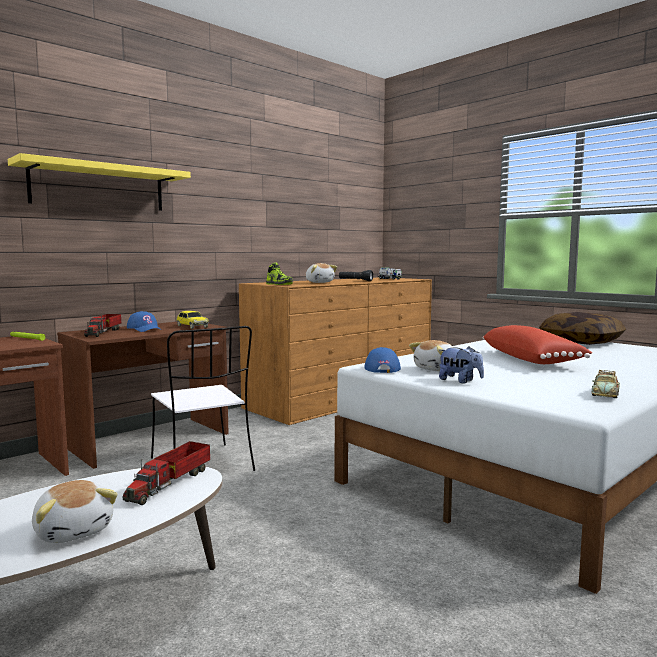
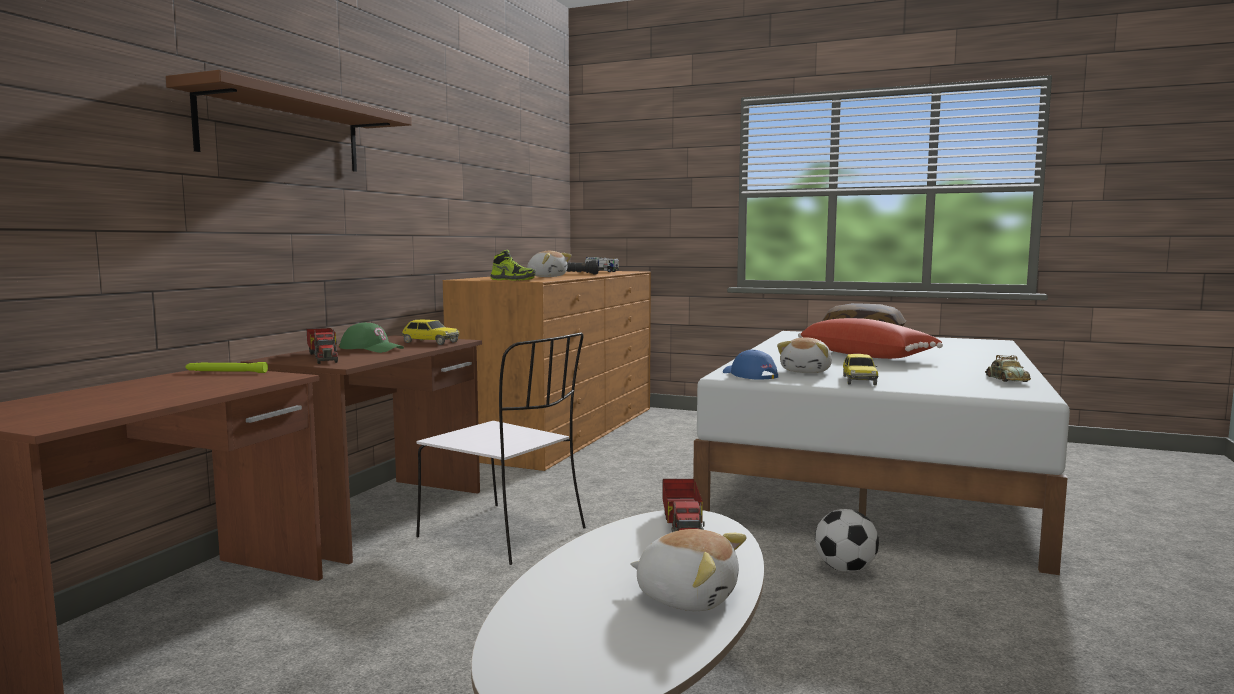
camera: 25 degrees left, 0 degrees up
(99, 187) = (282, 132): yellow shelf -> brown shelf
(144, 329) = (371, 349): blue cap -> green cap
(399, 542) = (845, 569): none -> football
(460, 381) = (859, 380): plush toy -> toy car

